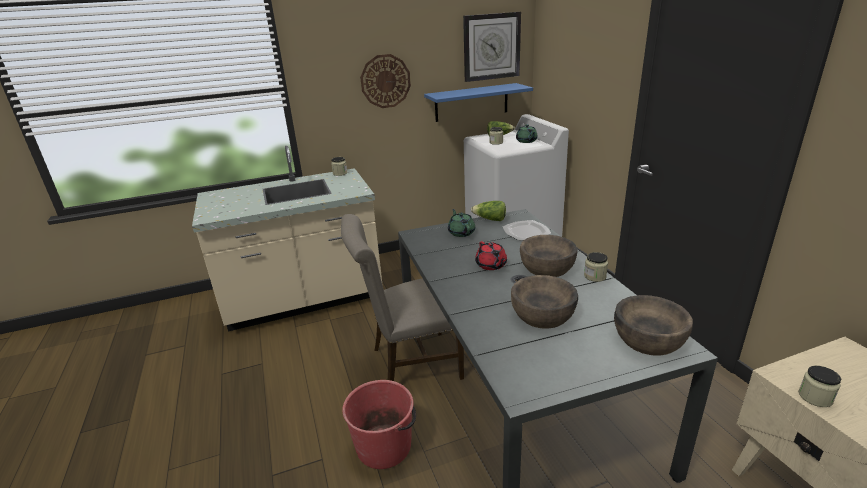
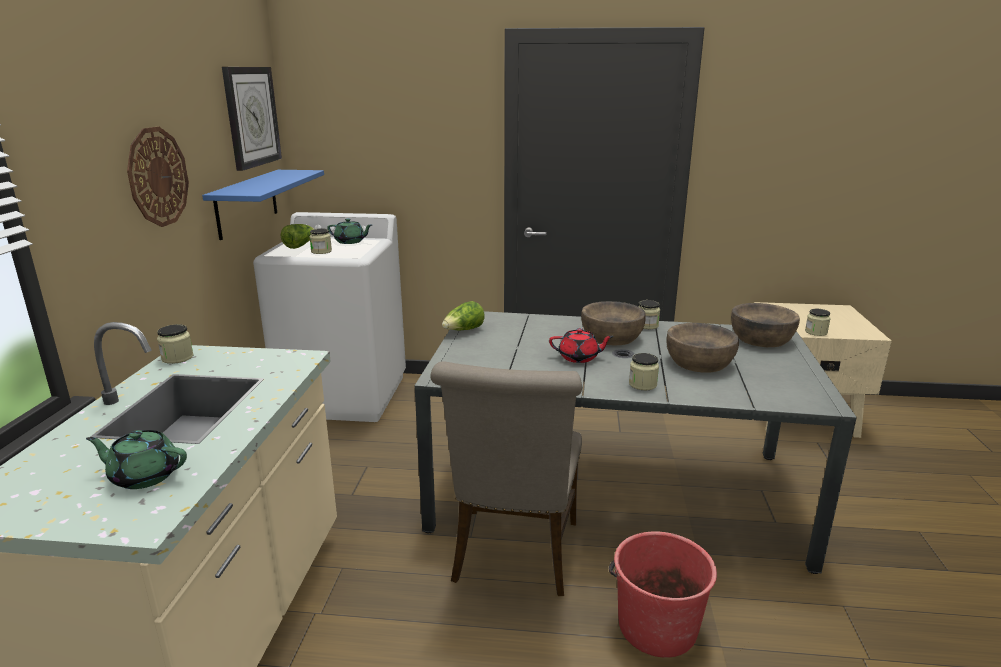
camera: 65 degrees left, 5 degrees down
(461, 232) = (476, 351): green teapot -> green teapot (144, 476)
(470, 298) = (642, 384): none -> jar
(525, 232) = (521, 324): plate -> none

